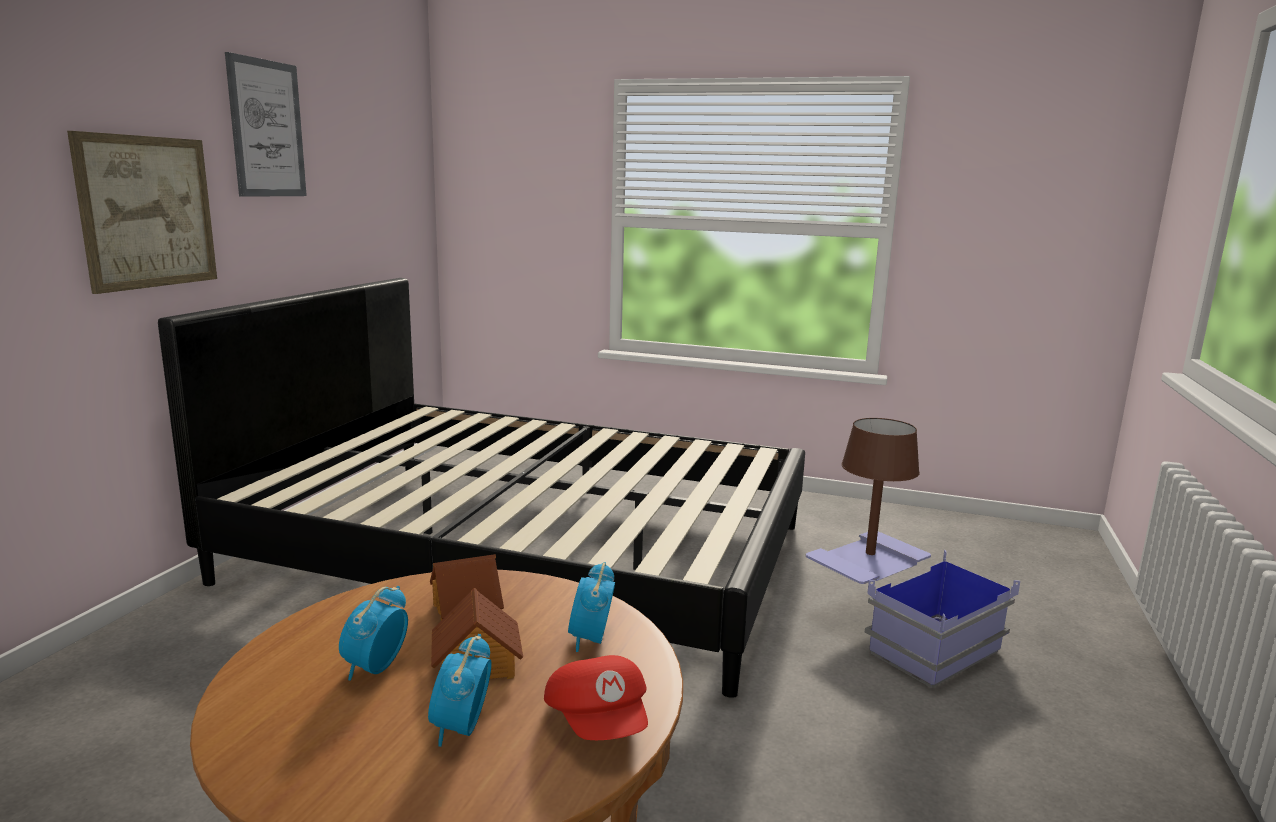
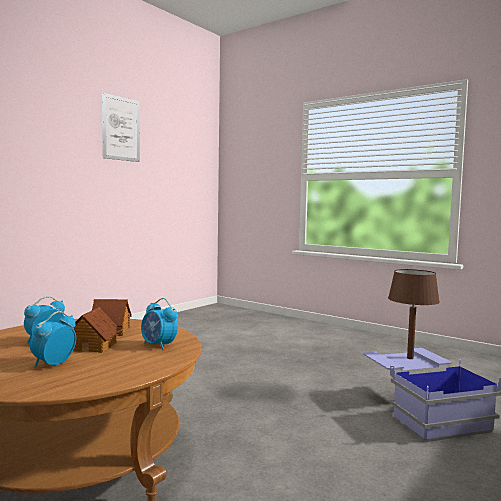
camera: 20 degrees right, 10 degrees down
(148, 212) = (54, 159): picture -> none
(526, 552) = (220, 348): black bed -> none
(591, 639) = (159, 346): alarm clock -> alarm clock turned 75 degrees counterclockwise
(599, 723) = (121, 372): red cap -> none

